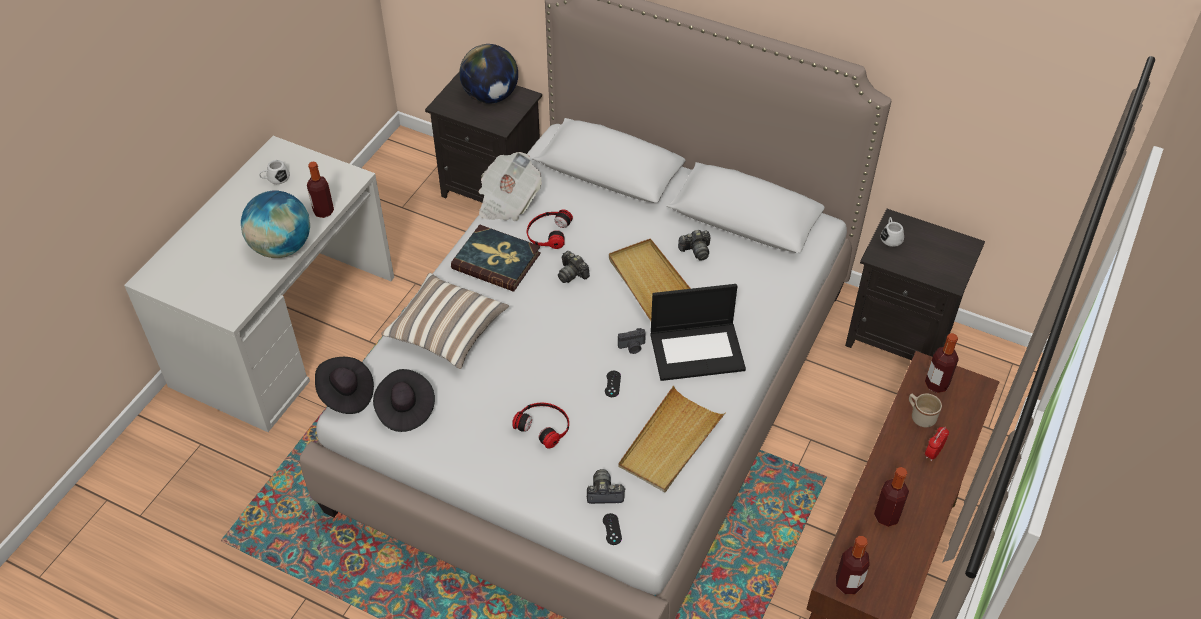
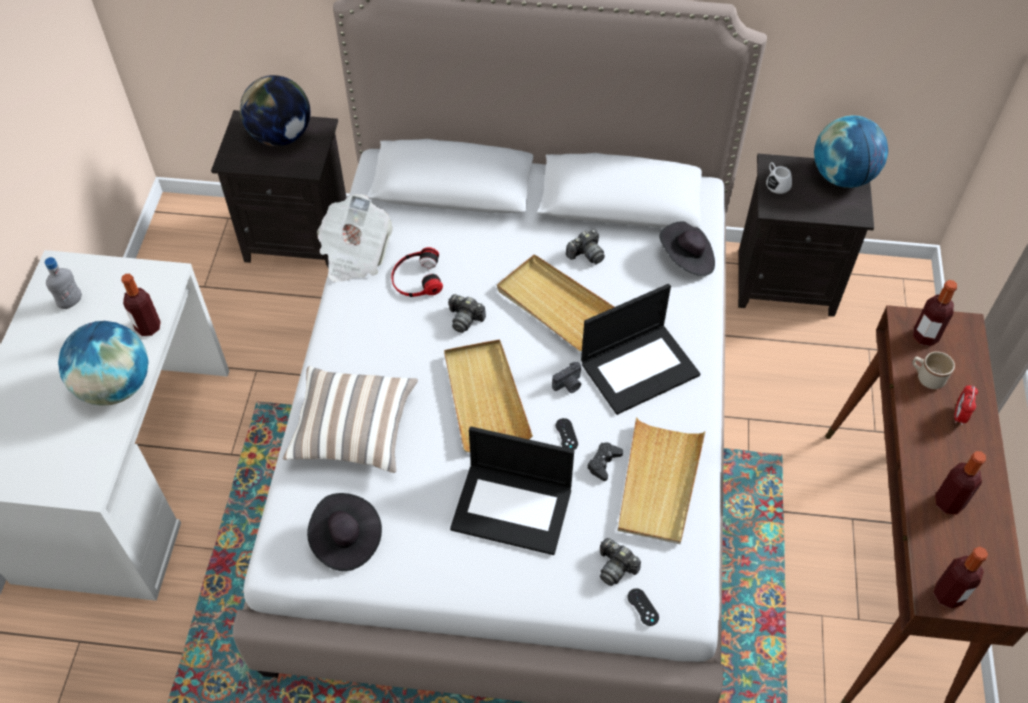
camera: 20 degrees left, 5 degrees up
(275, 178) = (71, 302): white mug -> grey bottle
(346, 394) = (267, 544): black hat -> black hat (687, 259)
(496, 260) = (373, 328): book -> none
(544, 425) = (513, 508): headphones -> laptop
(560, 337) = (485, 397): none -> beige tray
(604, 493) = (615, 567): camera -> camera turned 120 degrees counterclockwise
(632, 414) = (603, 463): none -> black game controller
(954, 246) = (842, 176): none -> globe

